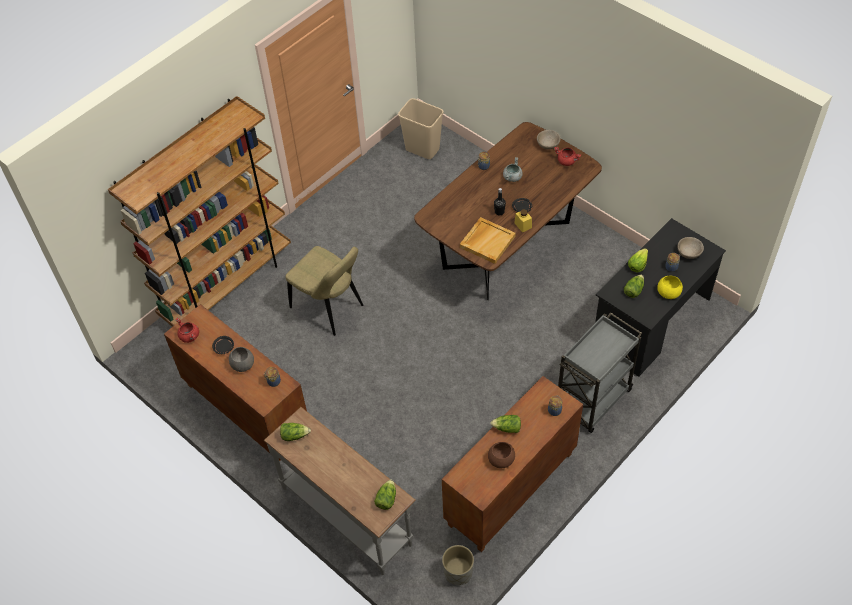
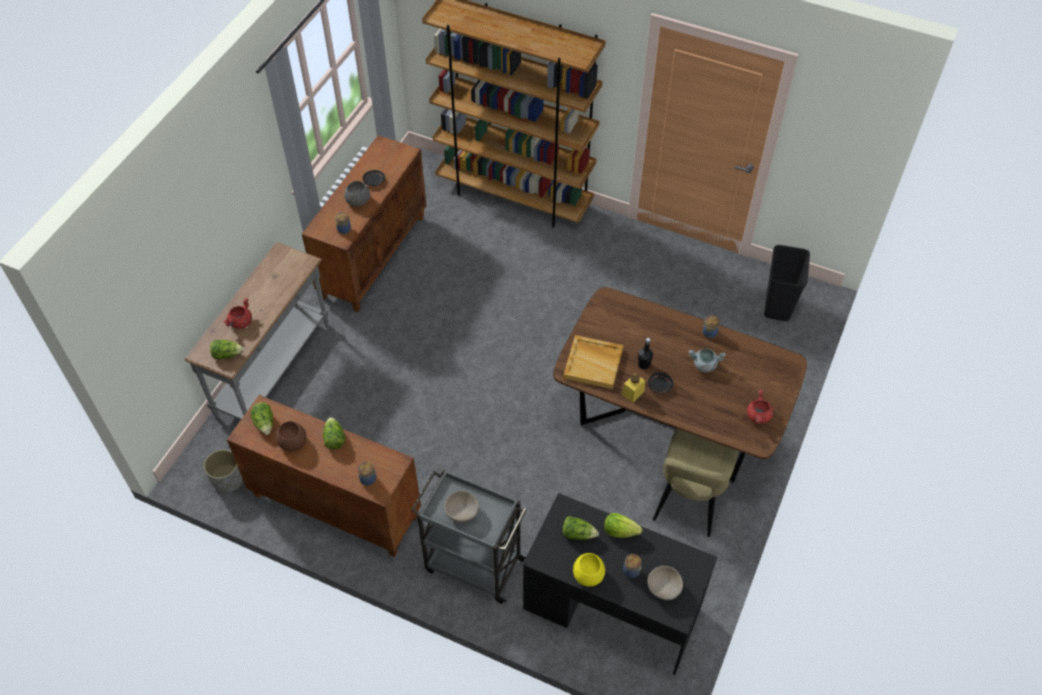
camera: 70 degrees right, 0 degrees up
(190, 336) = (380, 153): red cooking pot -> red cooking pot (241, 322)
(294, 435) = (286, 263): lettuce -> lettuce (265, 423)
(329, 308) = (516, 285): beige chair -> beige chair (689, 501)
(423, 149) = (778, 306): beige trash can -> black trash can
(548, 145) = (776, 390): beige bowl -> beige bowl (461, 512)

